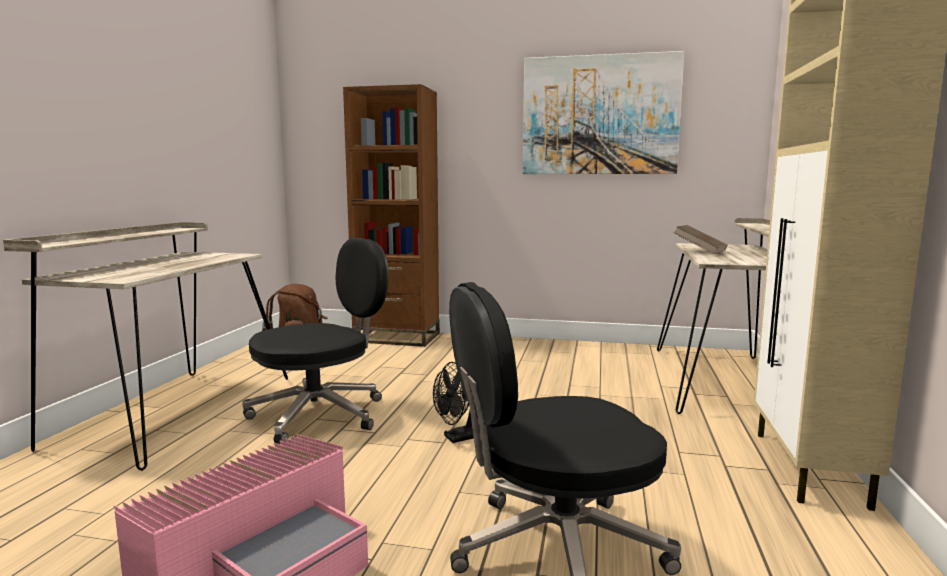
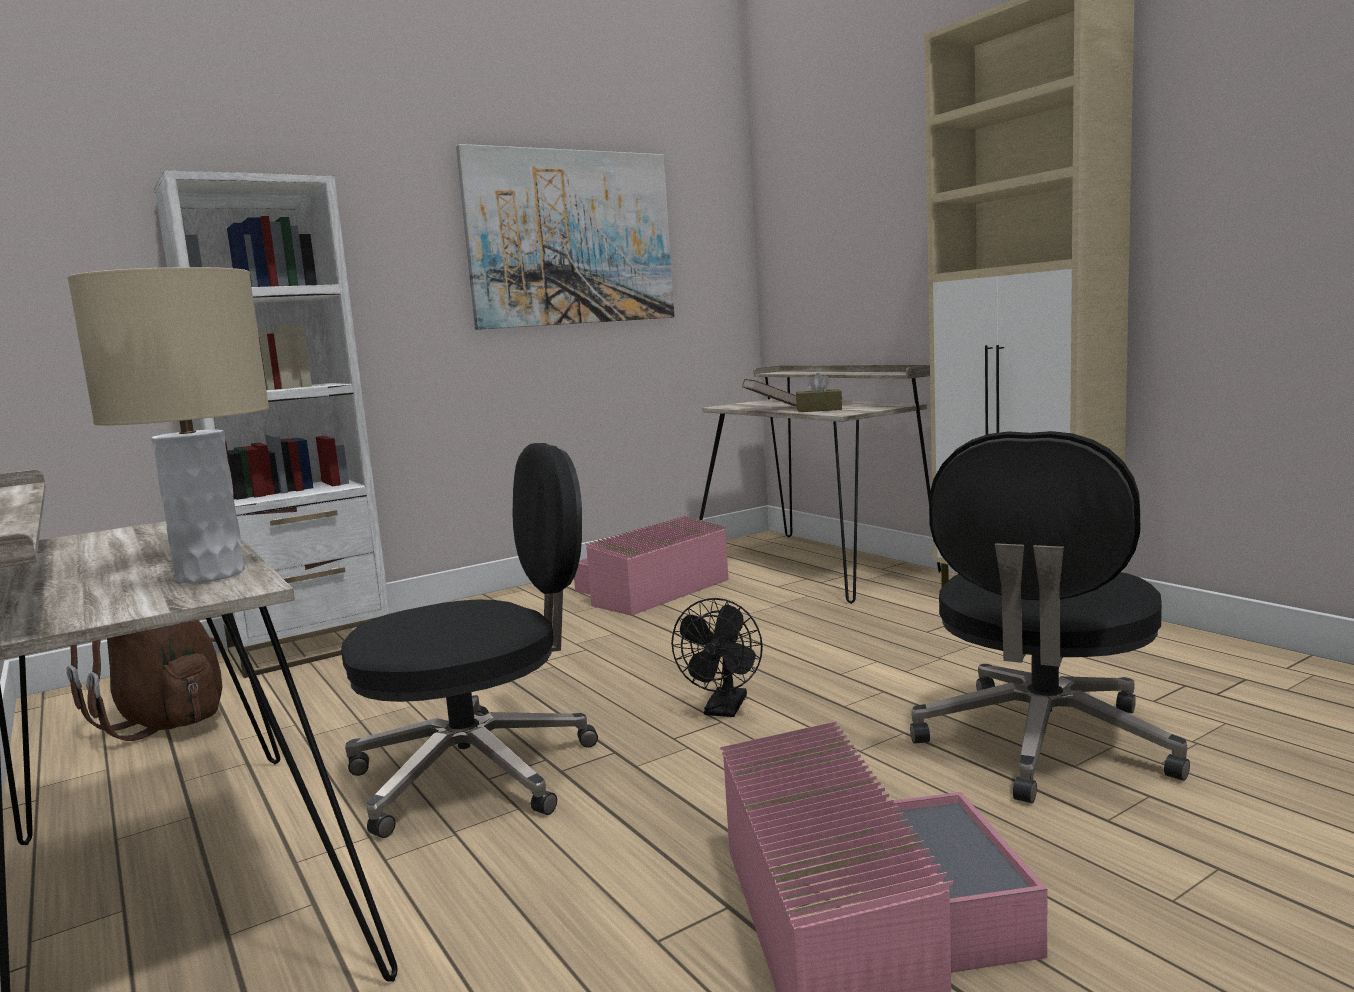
camera: 45 degrees left, 0 degrees up
(142, 274) = (212, 574): none -> beige table lamp
(320, 414) = (479, 772): black office chair -> black office chair turned 60 degrees clockwise
(397, 337) = (311, 647): brown bookcase -> white bookcase
(583, 362) = (647, 590): none -> pink storage box
(716, 257) = (819, 410): none -> brown tissue box

